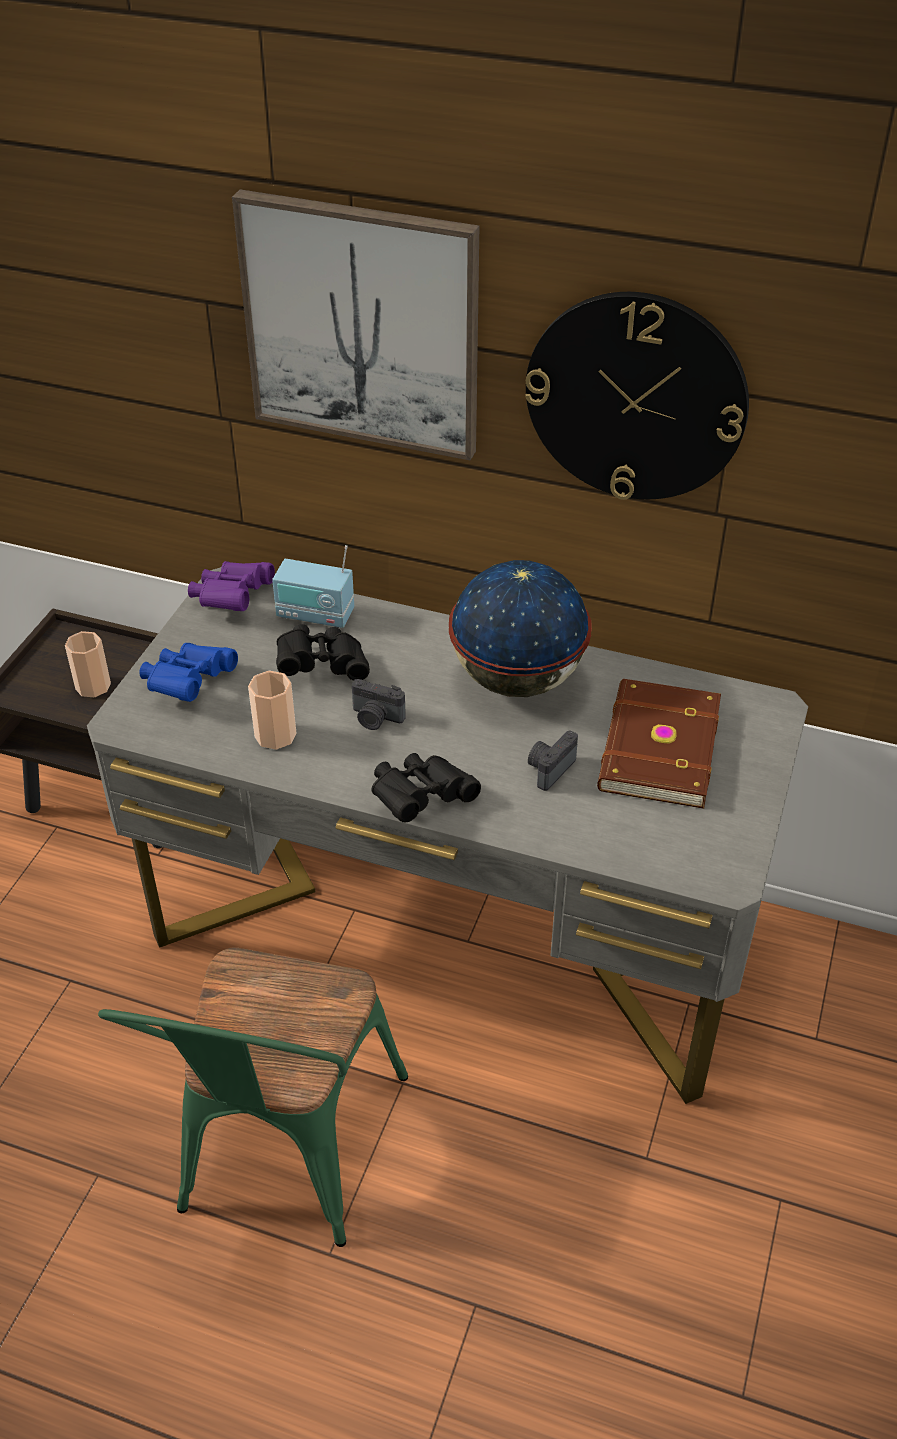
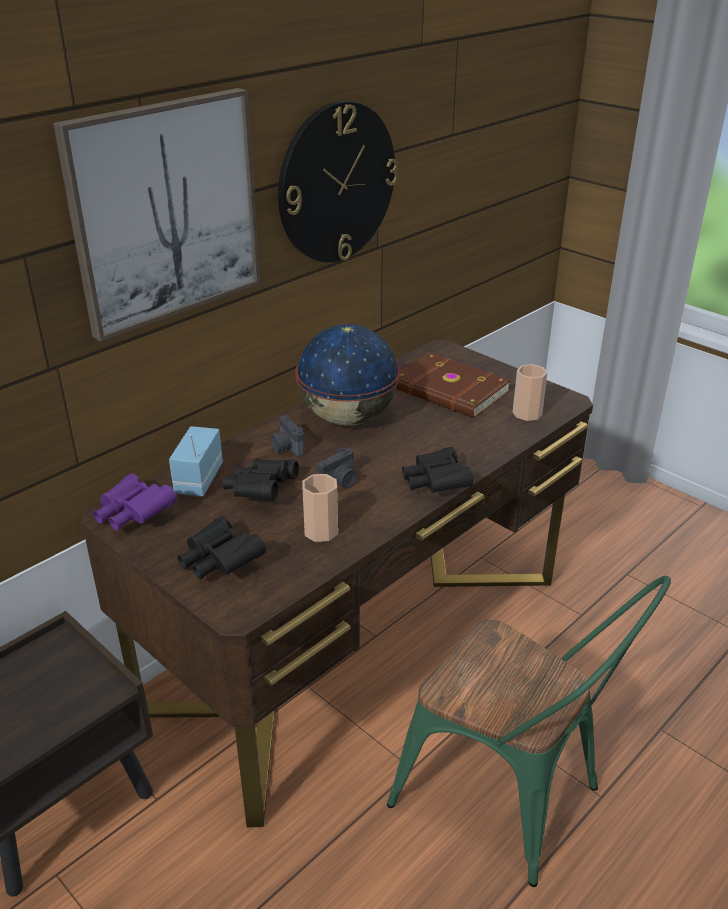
camera: 65 degrees left, 10 degrees down
(93, 686) = (42, 700): cup -> cup (527, 413)
(188, 683) = (219, 562): blue binoculars -> black binoculars
(315, 615) = (198, 480): radio -> radio turned 150 degrees clockwise
(450, 931) = (361, 641): grey desk -> brown desk
(549, 769) = (441, 430): camera -> camera (286, 448)

